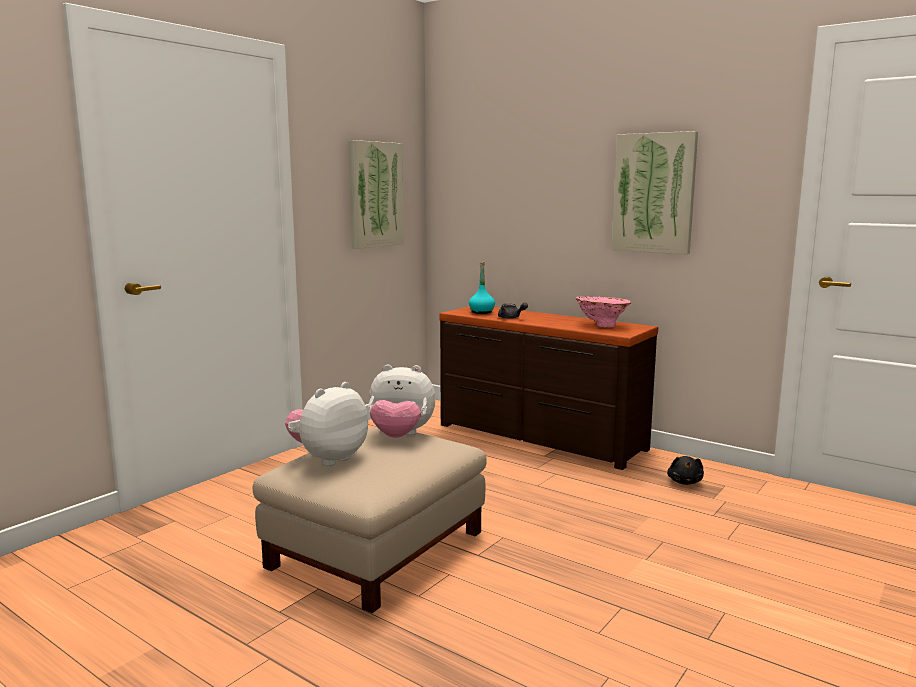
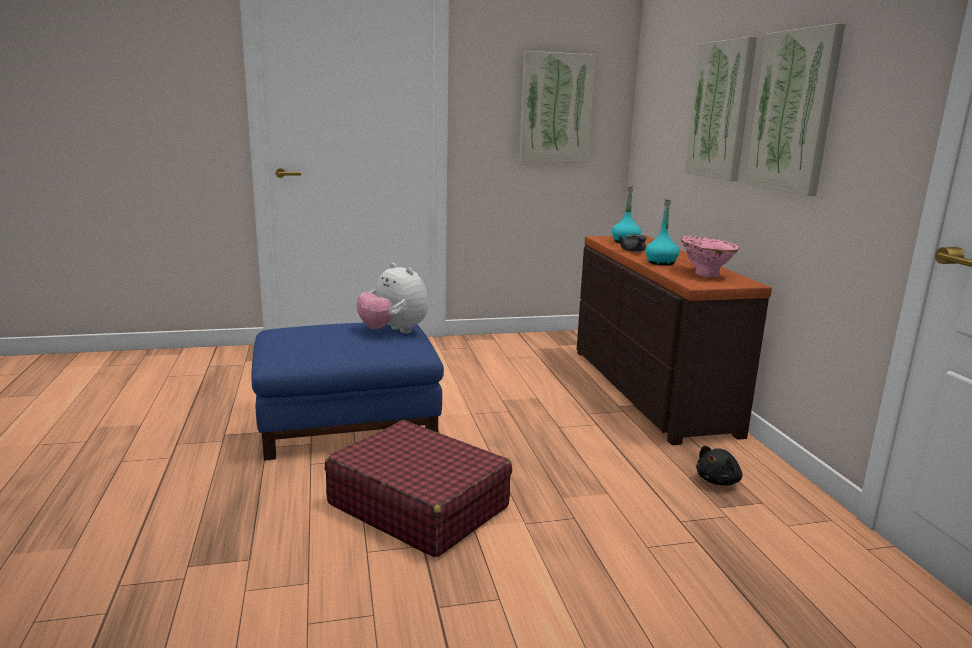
camera: 40 degrees right, 5 degrees up
(328, 458) = (308, 330): plush toy -> none
(378, 550) = (347, 424): beige ottoman -> blue ottoman
(554, 323) = (661, 262): none -> turquoise bottle
(563, 192) = (721, 110): none -> picture
(563, 583) = (418, 505): none -> red suitcase

